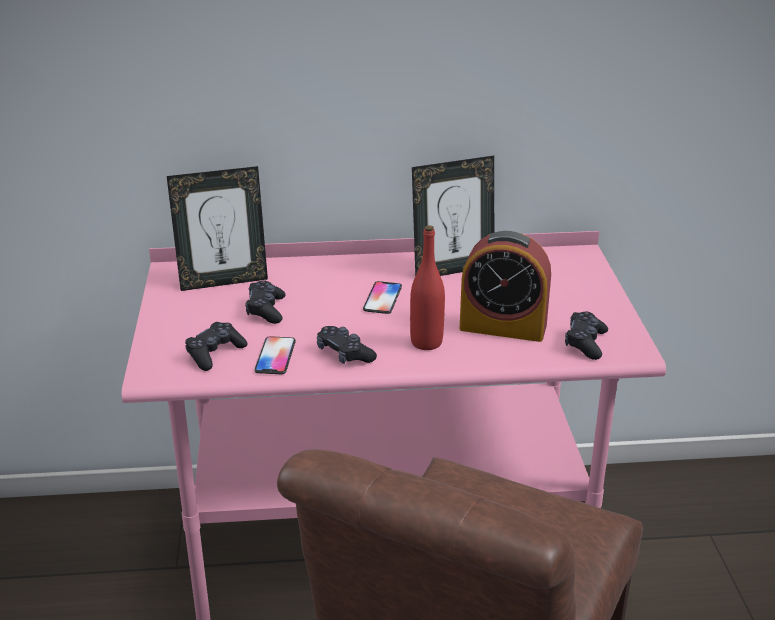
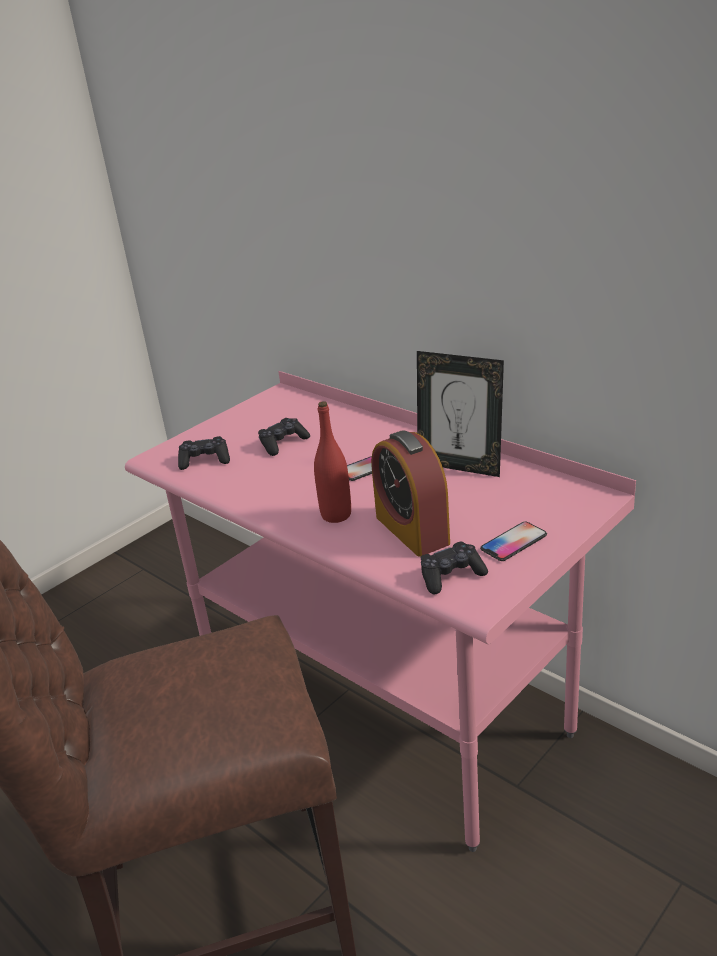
camera: 50 degrees right, 0 degrees up
(223, 281) = (294, 412): picture frame -> none
(275, 356) = (231, 479): phone -> phone (513, 542)
(344, 354) = (271, 497): black game controller -> none

